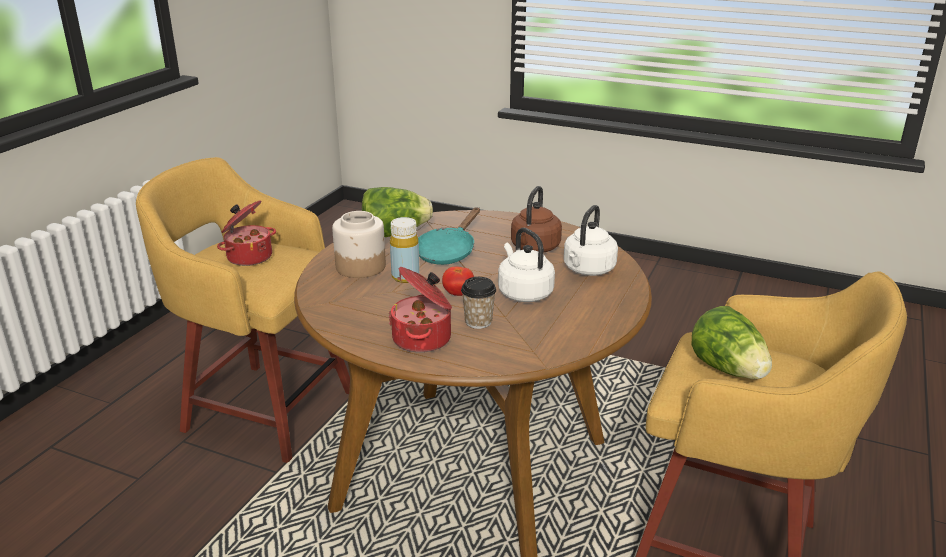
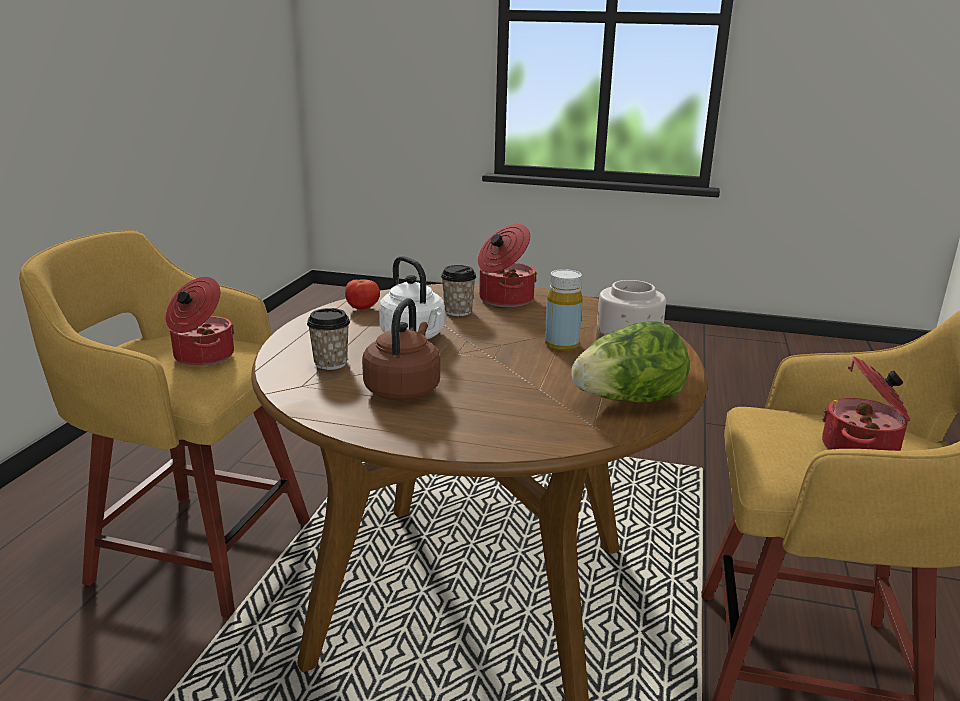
camera: 170 degrees right, 5 degrees down
(448, 251) = (528, 377): turquoise frying pan -> none
(458, 294) = (489, 332): tomato -> tomato (363, 309)
(587, 270) = (330, 363): white kettle -> cup
(728, 370) = (202, 356): lettuce -> cooking pot

